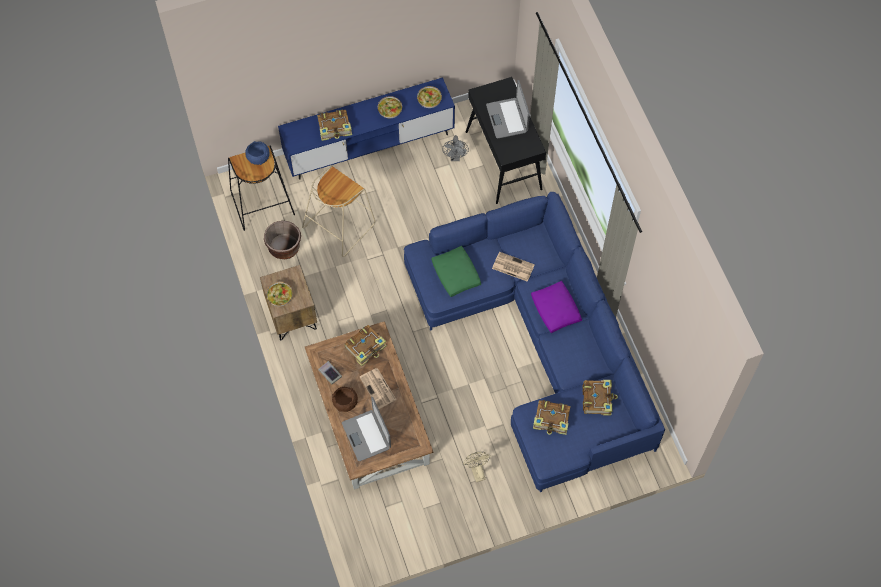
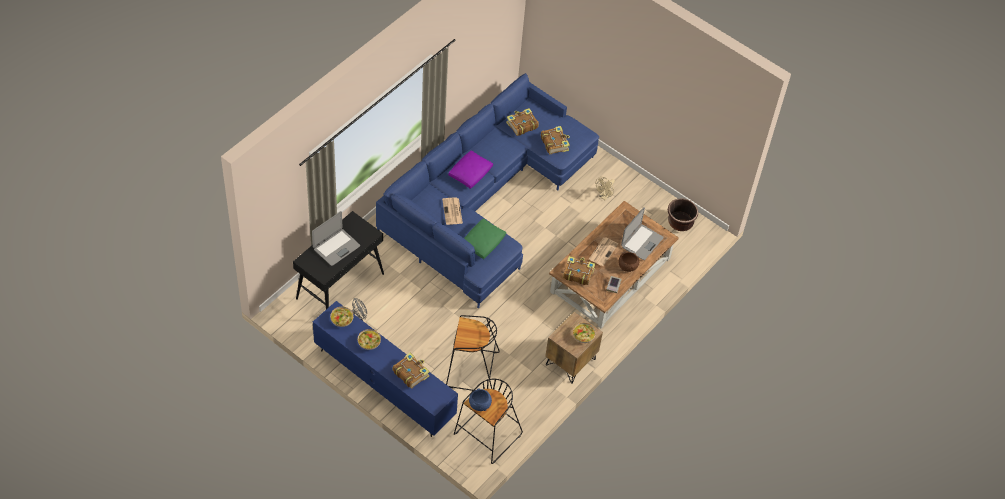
camera: 125 degrees left, 10 degrees down
(284, 247) = (517, 397): brown planter -> brown planter (680, 222)
(339, 224) = (471, 370): beige stool -> black stool

